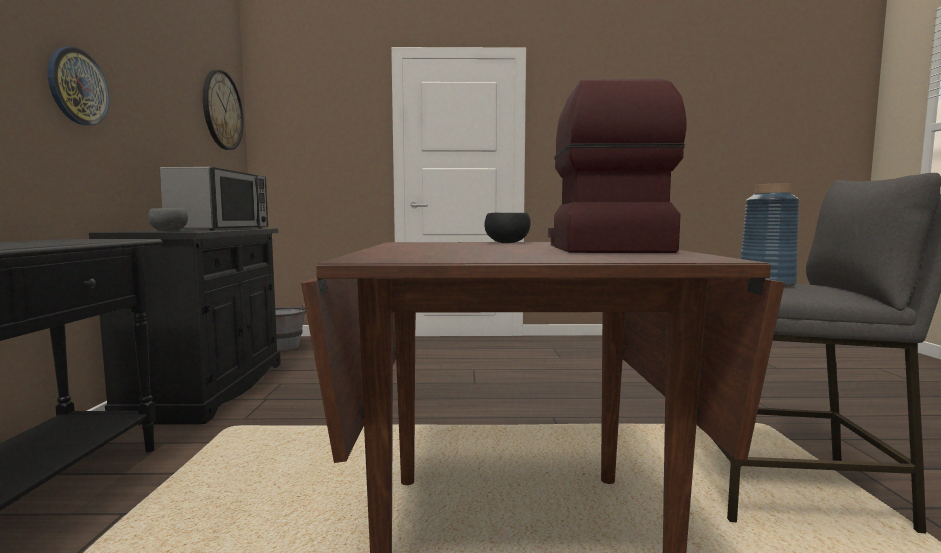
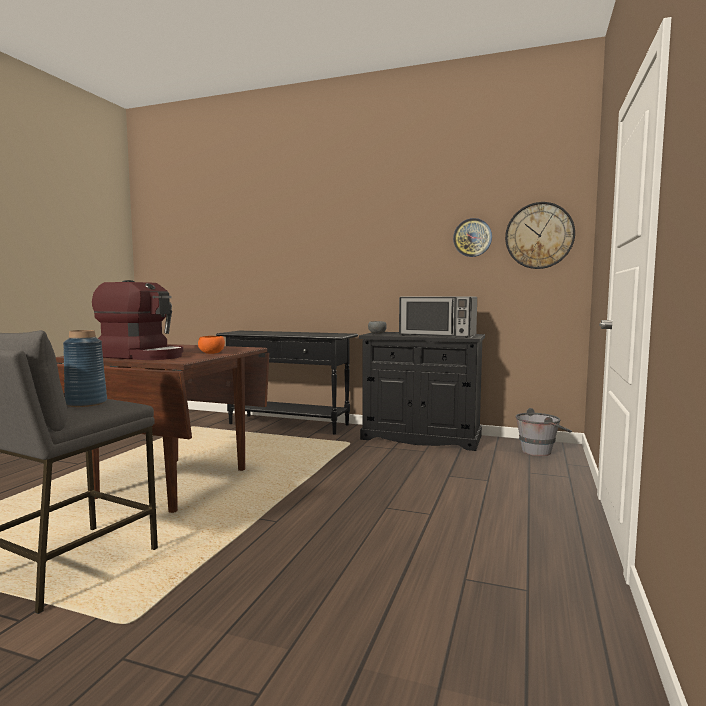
camera: 110 degrees right, 0 degrees up
(77, 87) = (380, 261): wall clock -> wall clock (472, 237)
(507, 243) = (212, 353): black bowl -> orange bowl

